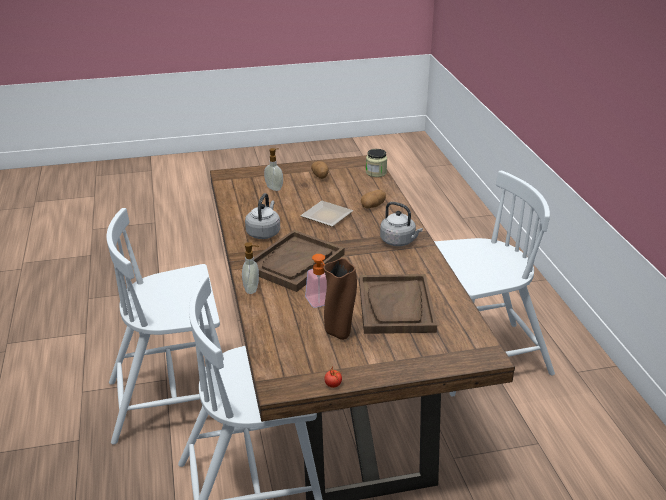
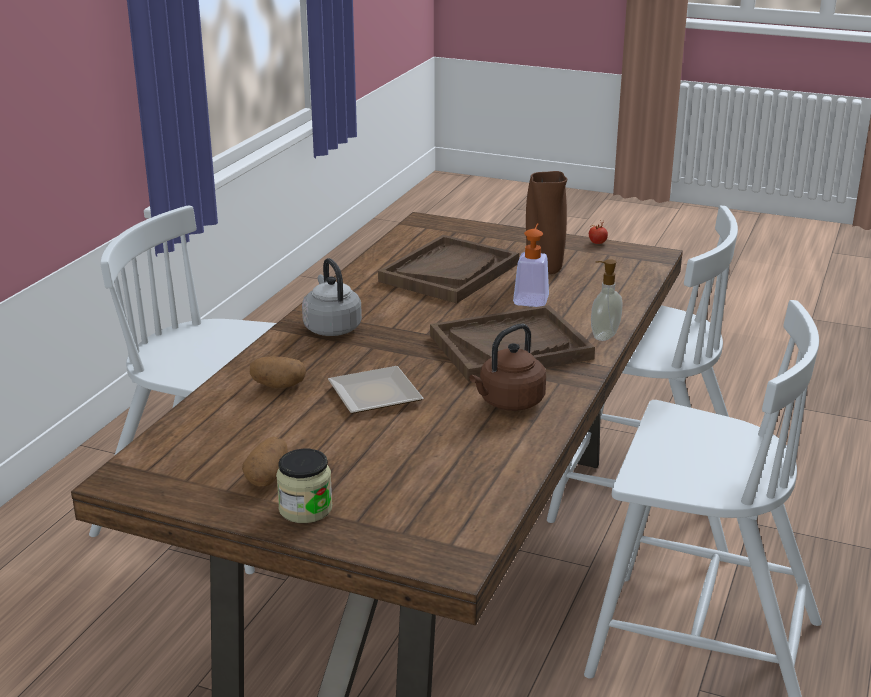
camera: 145 degrees left, 5 degrees down
(264, 232) = (508, 402): grey kettle -> brown kettle
(274, 188) = (390, 483): soap dispenser -> none
(376, 172) = (159, 445): jar -> jar (305, 509)

